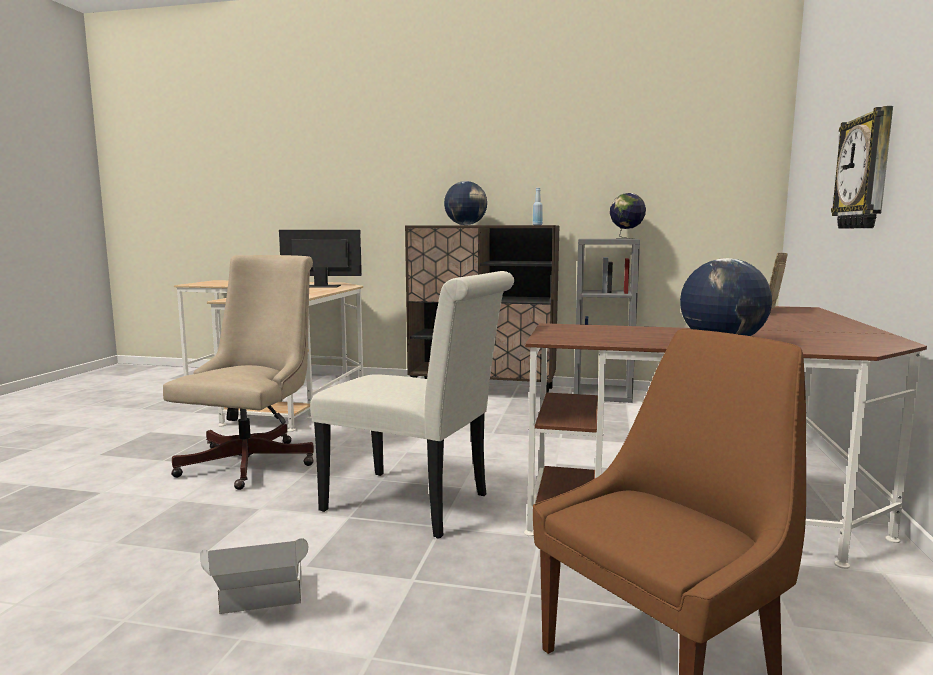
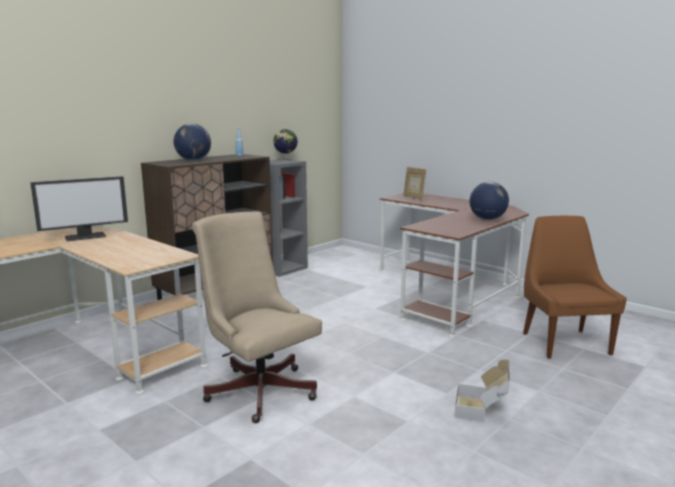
camera: 60 degrees left, 5 degrees up
(321, 286) = (85, 236): monitor -> monitor turned 150 degrees counterclockwise
(416, 505) = (395, 352): white chair -> none
(865, 172) = (442, 127): wall clock -> none

